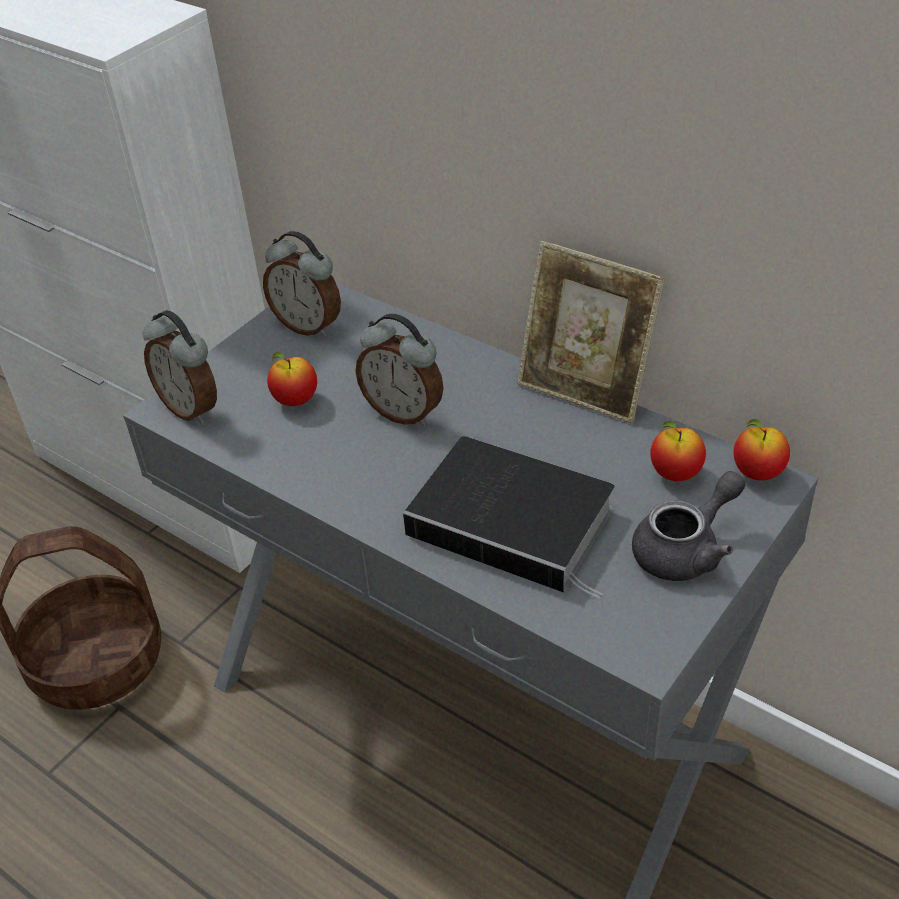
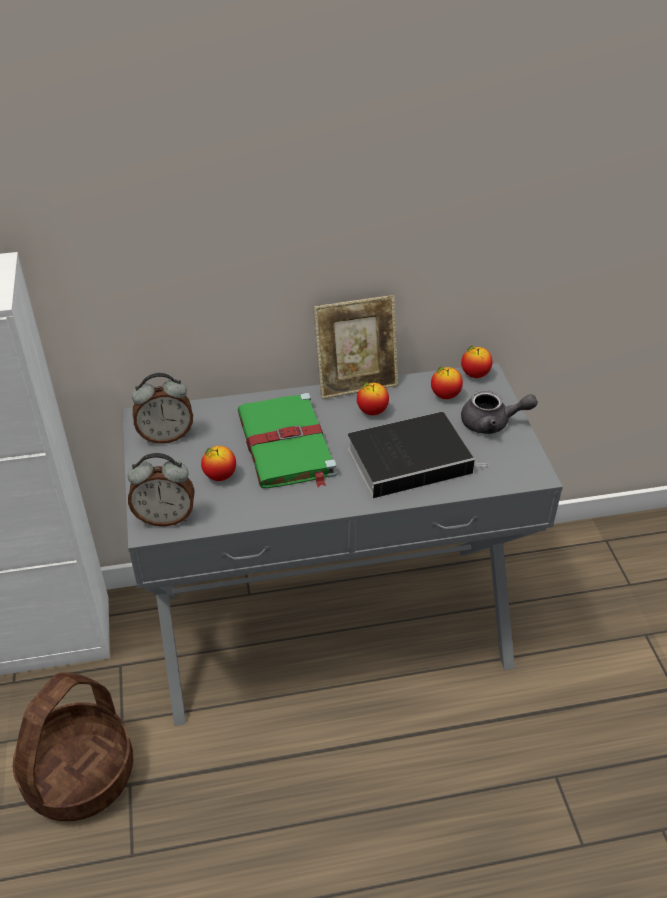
camera: 50 degrees left, 0 degrees up
(404, 412) = (286, 446): alarm clock -> green book
(554, 435) = (372, 411): none -> apple
(686, 549) = (492, 423): grey teapot -> grey teapot turned 90 degrees clockwise

